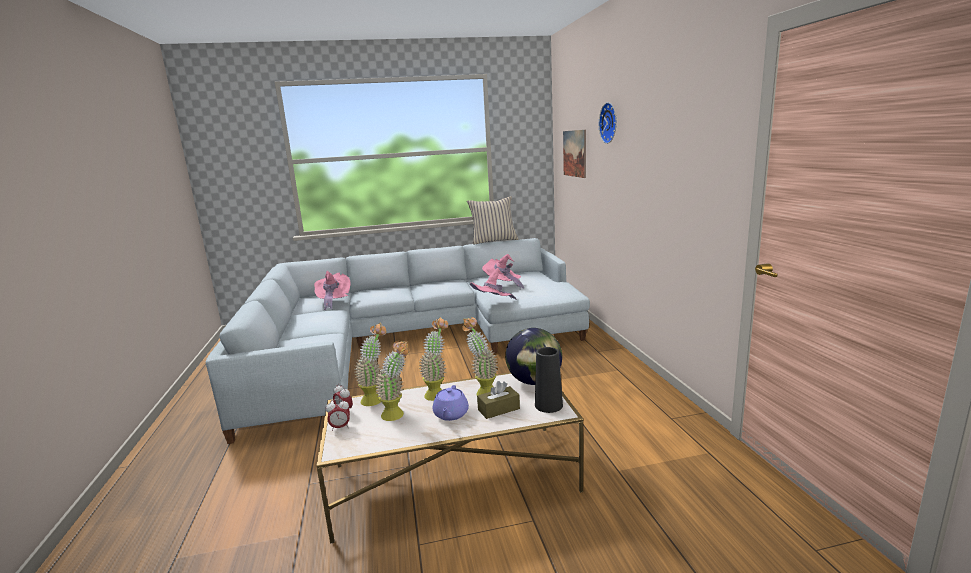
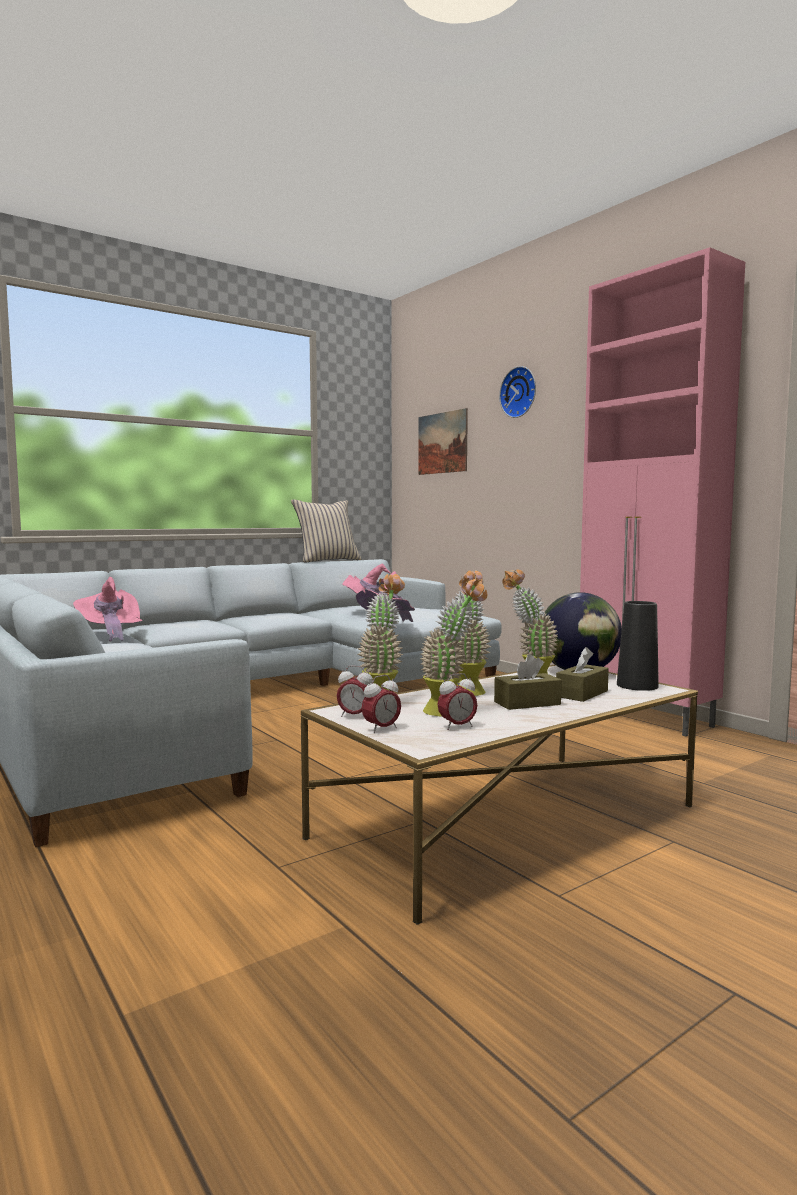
camera: 25 degrees left, 10 degrees down
(379, 433) = (457, 726): none -> alarm clock
(450, 414) = (527, 703): purple teapot -> brown tissue box
(655, 395) = (646, 718): none -> pink cabinet

